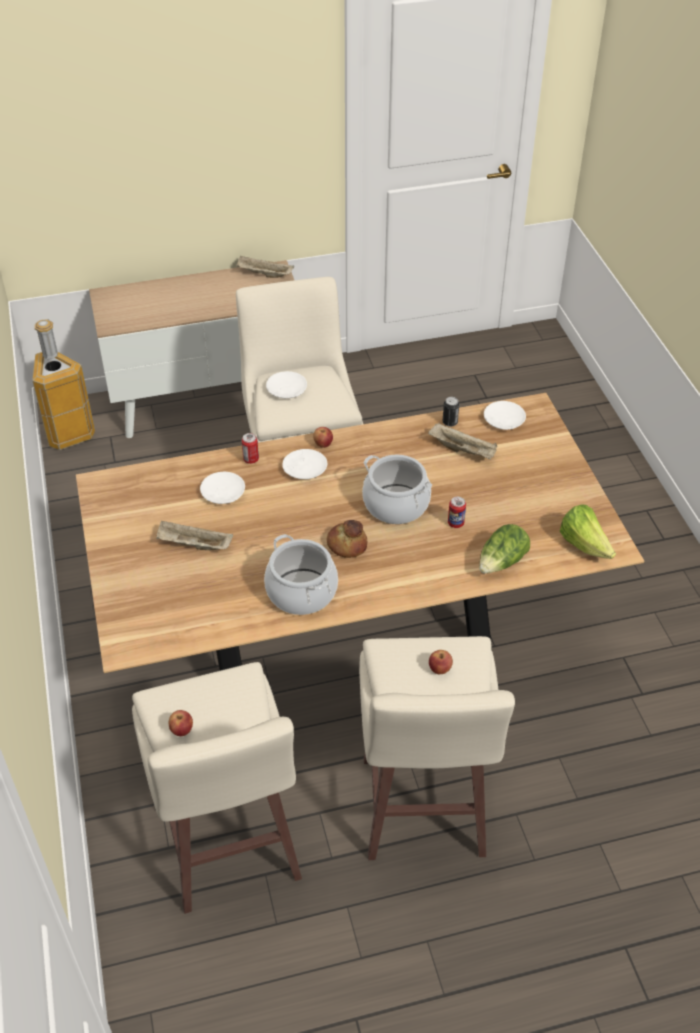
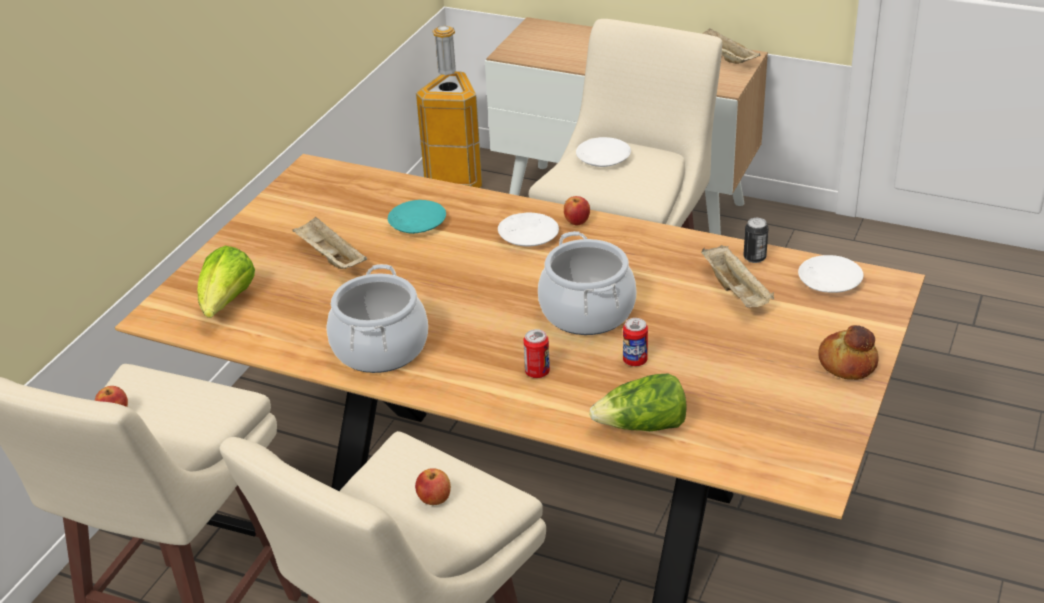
camera: 40 degrees right, 10 degrees down
(223, 493) = (417, 224): white plate -> turquoise plate
(251, 459) = (482, 206): can -> can (537, 372)
(346, 545) = (482, 326): bread -> bread (846, 363)
(584, 545) = (775, 458): lettuce -> lettuce (227, 304)

